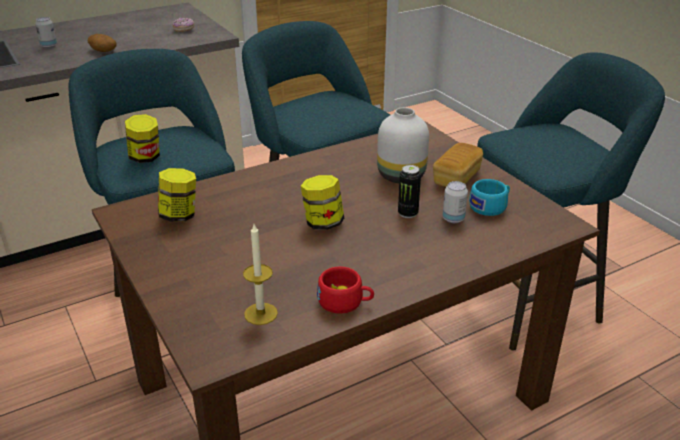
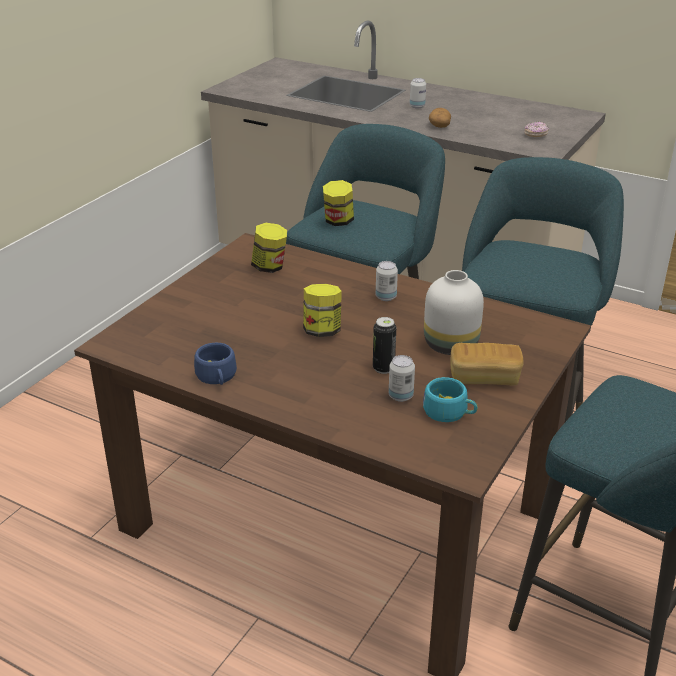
camera: 60 degrees right, 0 degrees up
(261, 314) = (173, 345): candle -> none
(302, 178) = (386, 297): none -> can
(345, 302) = (217, 377): red cup -> blue cup

